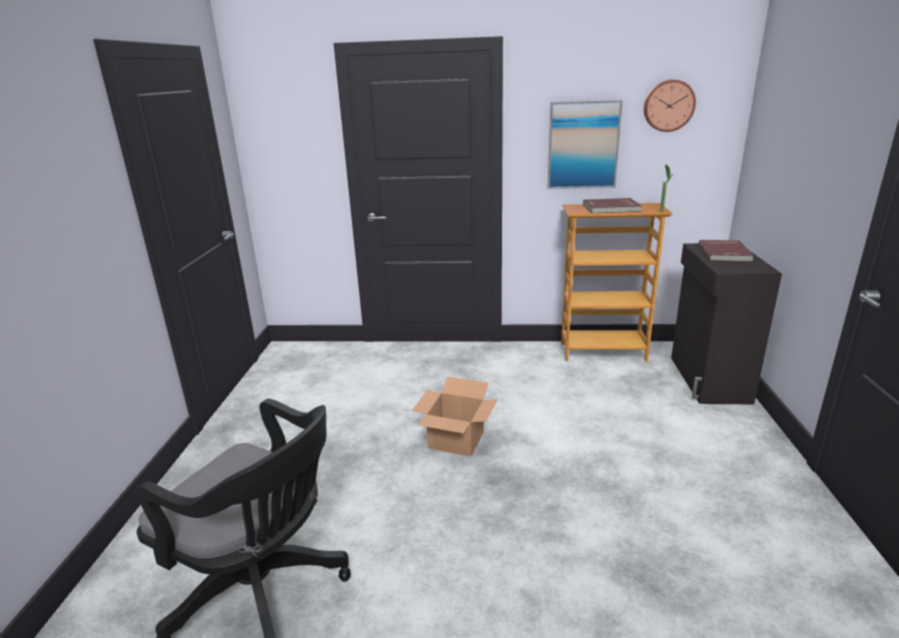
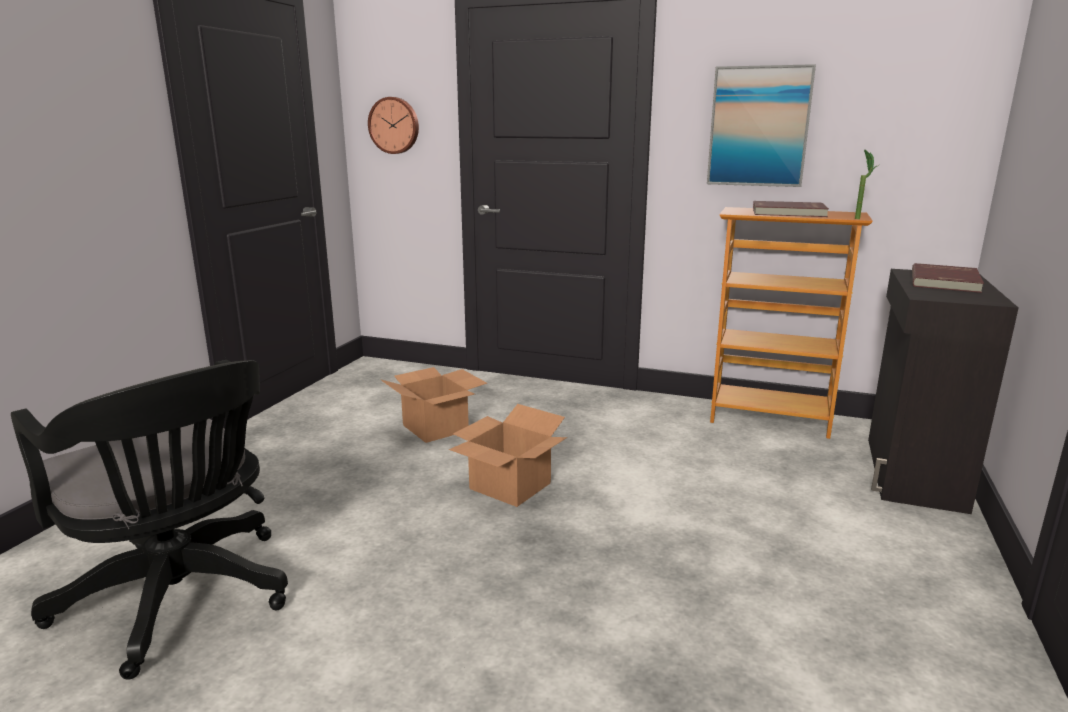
camera: 15 degrees right, 5 degrees down
(370, 399) = (434, 428): none -> cardboard box
(668, 105) = (885, 73): wall clock -> wall clock (394, 125)

